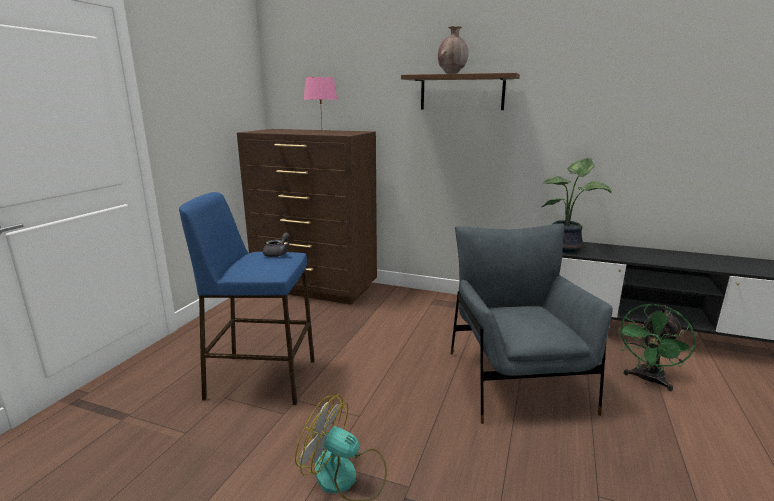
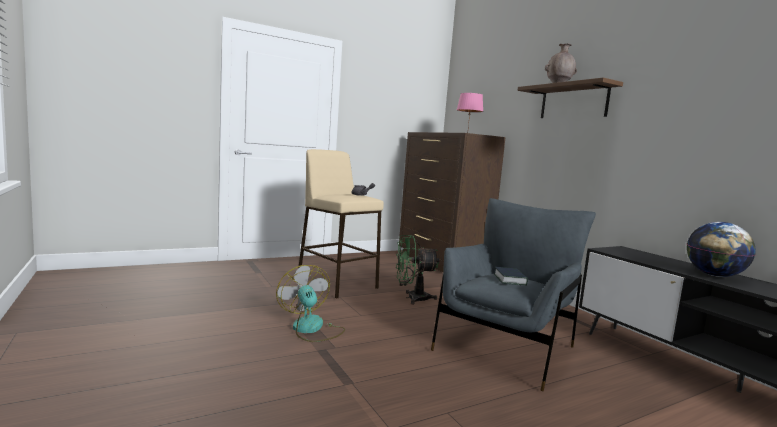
camera: 40 degrees right, 10 degrees down
(261, 379) = (337, 284): blue stool -> beige stool
(535, 319) = (510, 280): none -> book
(566, 248) = (636, 255): potted plant -> none
(637, 255) = (714, 275): none -> globe
(647, 380) = (650, 403): green fan -> green fan (412, 298)

